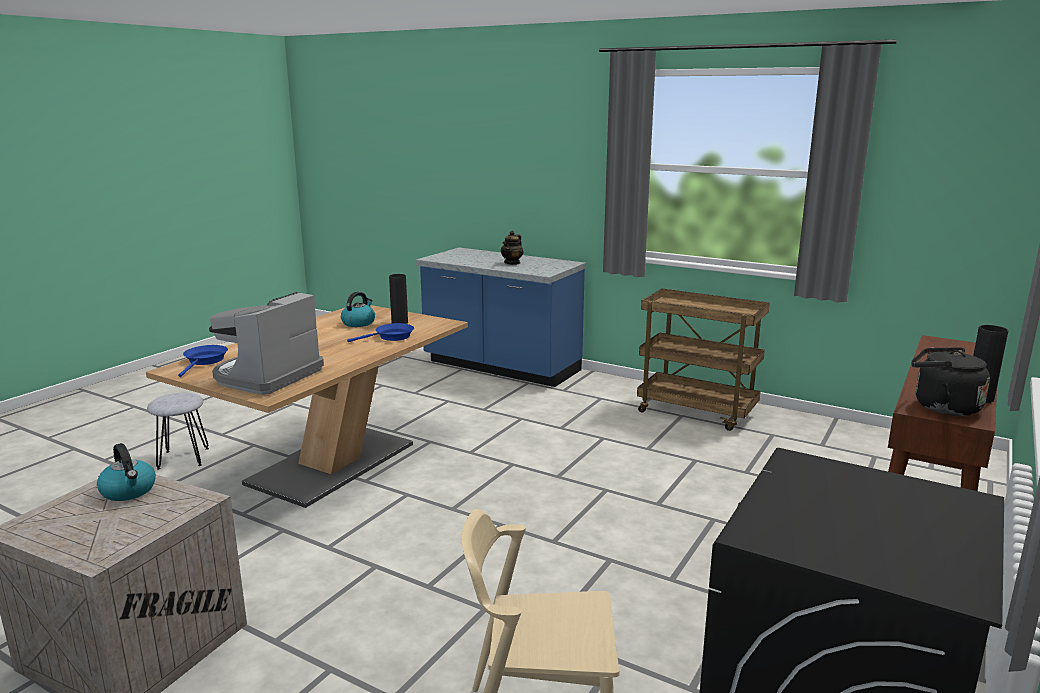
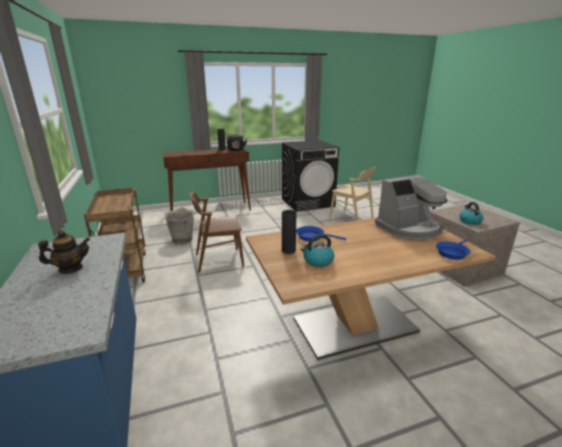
camera: 140 degrees left, 5 degrees up
(183, 458) = (472, 390): grey stool -> none
(621, 463) = (219, 260): none -> brown chair
(756, 468) = (182, 239): none -> grey bucket

